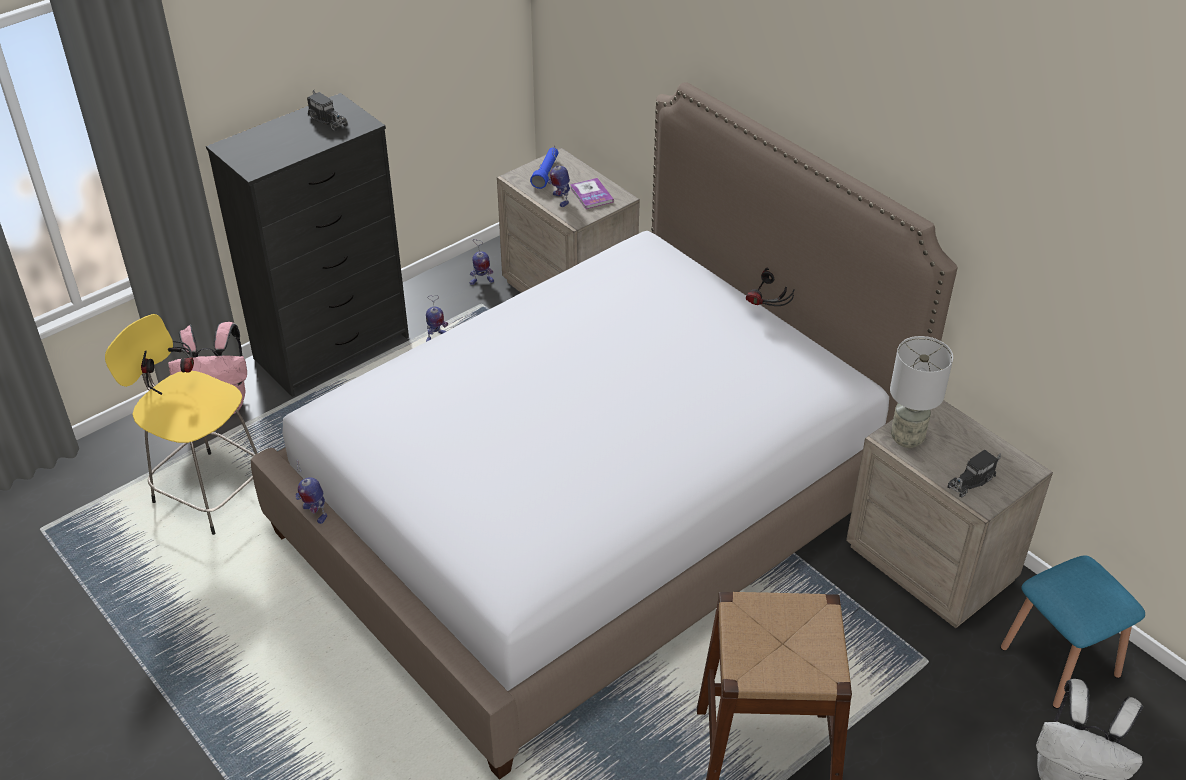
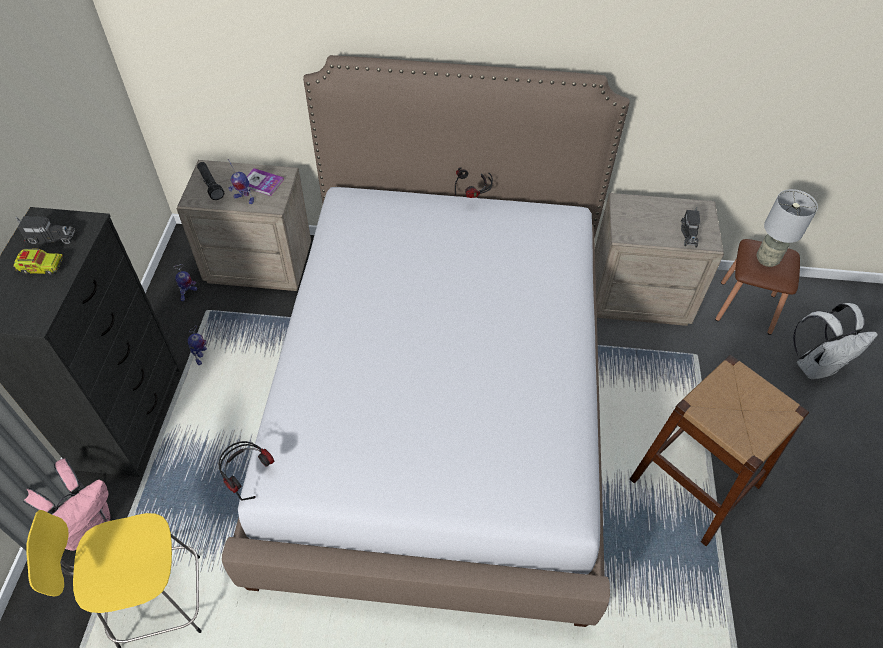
camera: 45 degrees left, 10 degrees up
(175, 379) = (86, 547): headphones -> headphones (248, 476)
(299, 136) = (41, 267): none -> toy truck
(314, 513) = (324, 562): toy robot -> none
(546, 173) = (210, 185): blue flashlight -> black flashlight
(907, 438) = (631, 230): grey table lamp -> grey table lamp (767, 260)
(1060, 661) = (745, 307): blue stool -> brown stool

